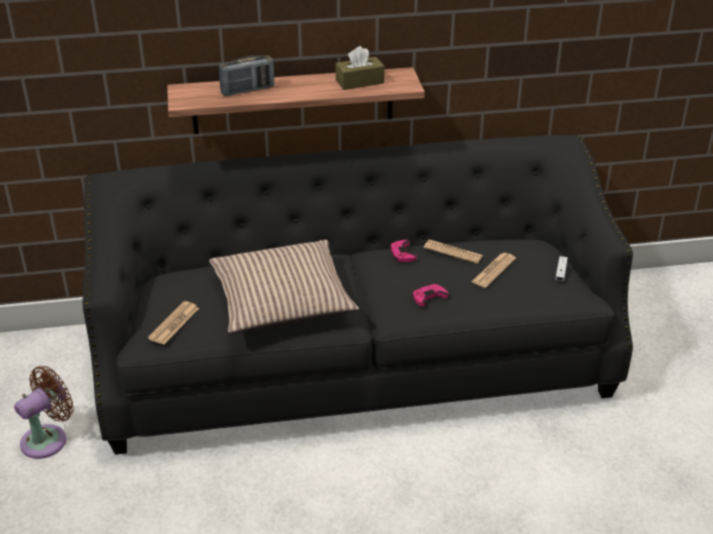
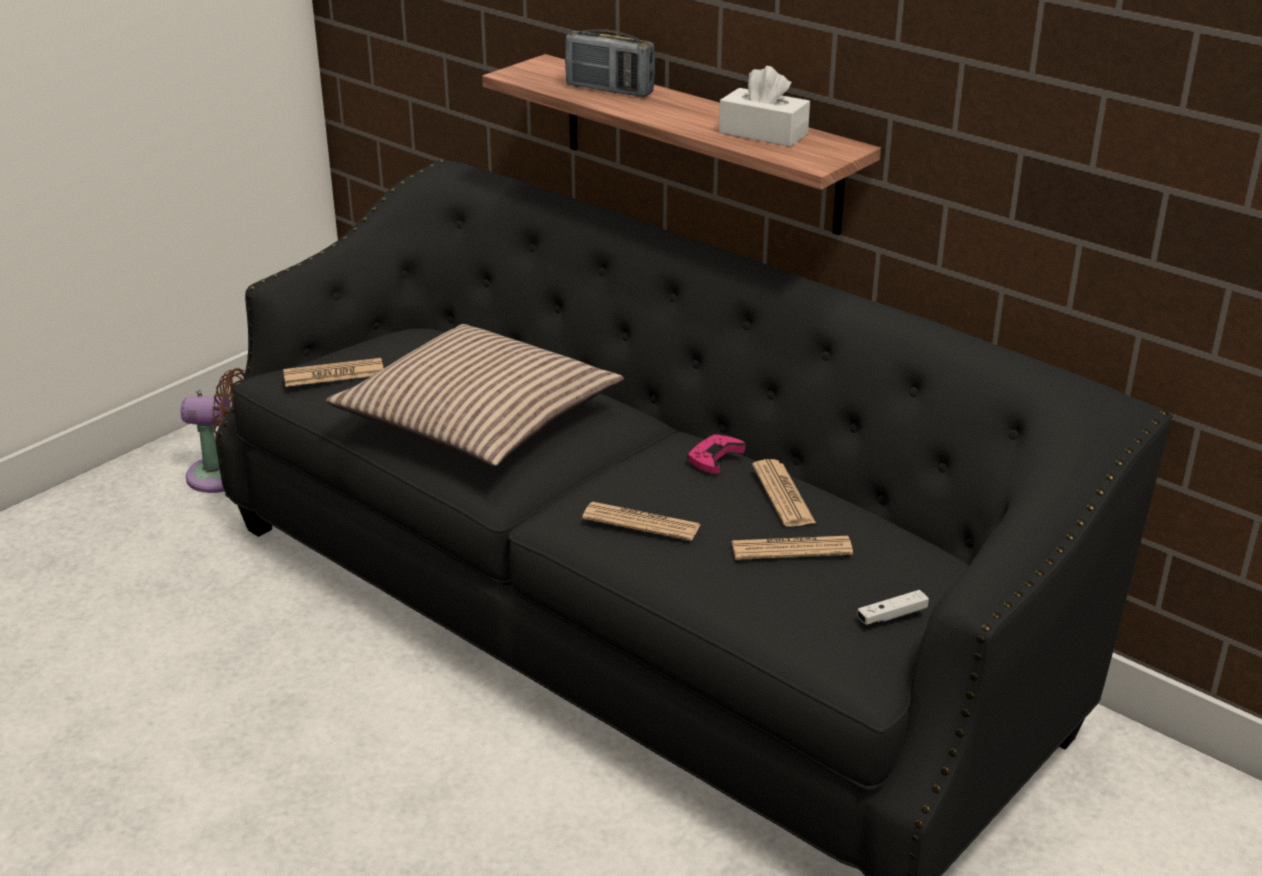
camera: 50 degrees right, 5 degrees down
(359, 82) = (763, 133): brown tissue box -> white tissue box
(429, 297) = (641, 522): pink game controller -> newspaper

